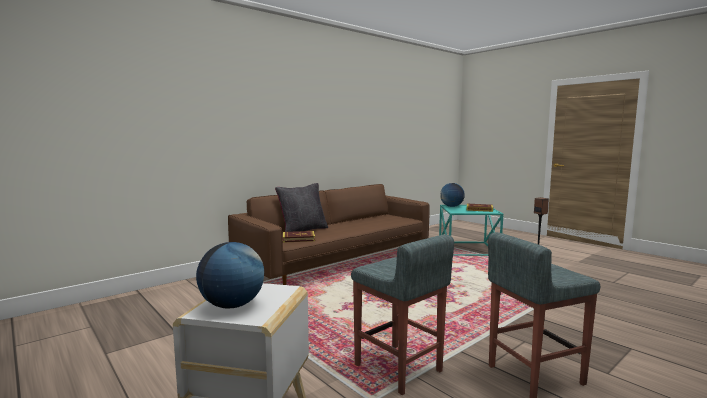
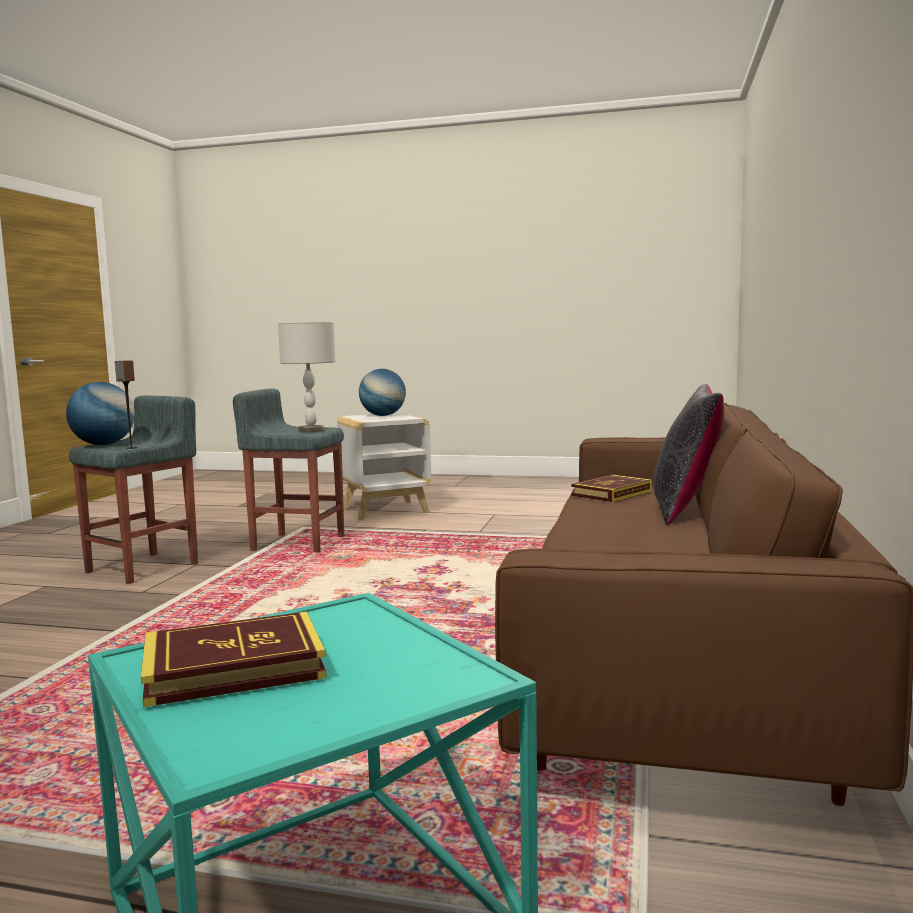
camera: 145 degrees right, 0 degrees up
(387, 263) = (311, 431): none -> grey table lamp
(451, 206) = (428, 666): globe -> globe (103, 444)

